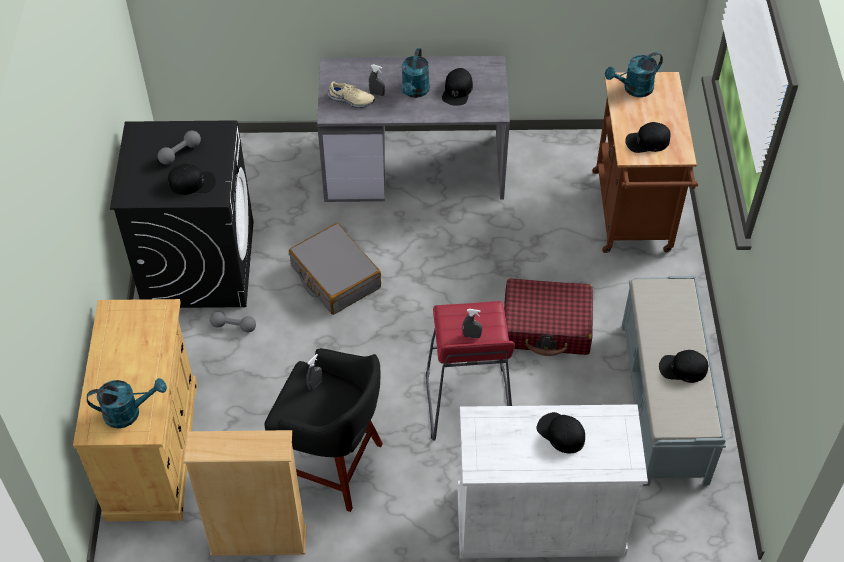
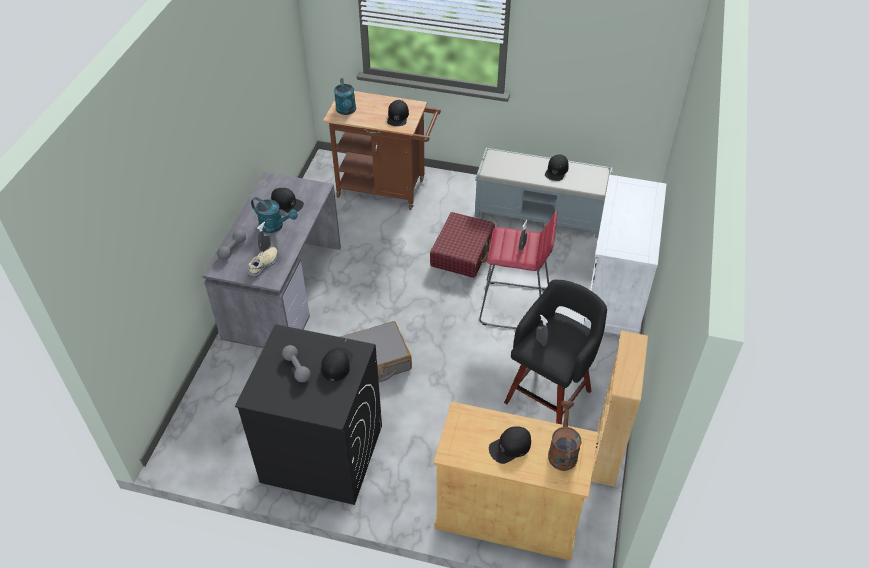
camera: 75 degrees left, 5 degrees down
(129, 412) = (562, 451): turquoise watering can -> brown watering can
(233, 326) = (399, 438): grey dumbbell -> grey dumbbell (232, 249)
(561, 433) = (625, 211): black cap -> black cap (510, 447)

